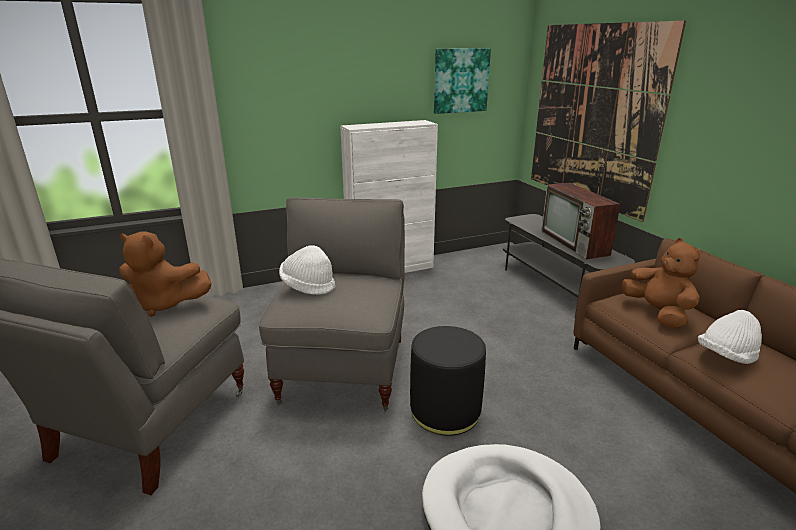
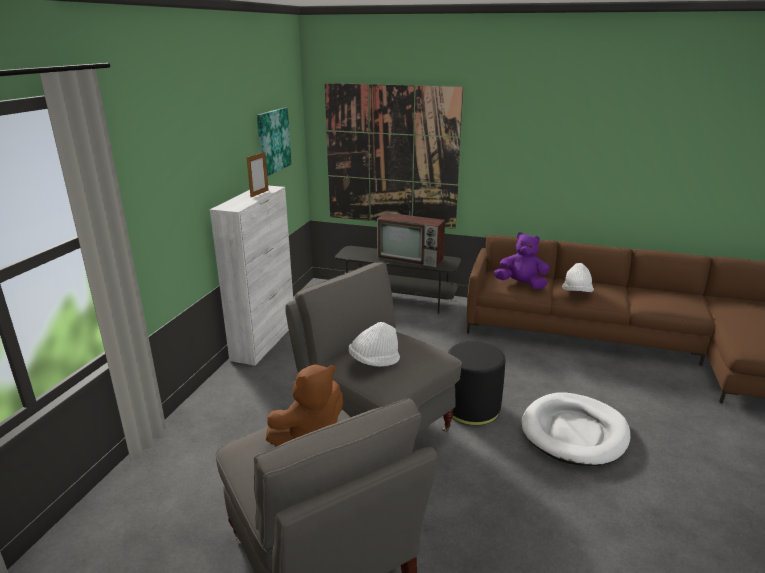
camera: 50 degrees left, 0 degrees up
(402, 124) = (259, 193): none -> picture frame
(657, 313) = (521, 284): brown plush toy -> purple plush toy

